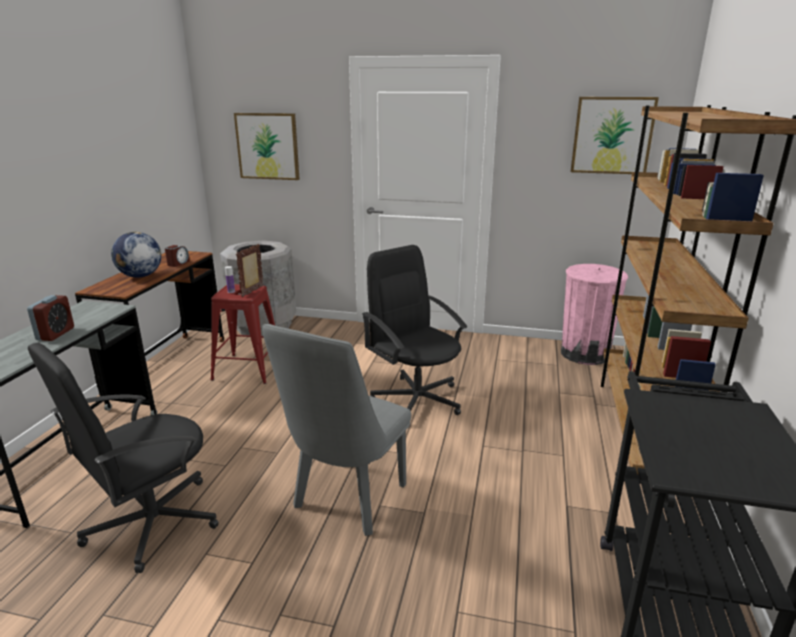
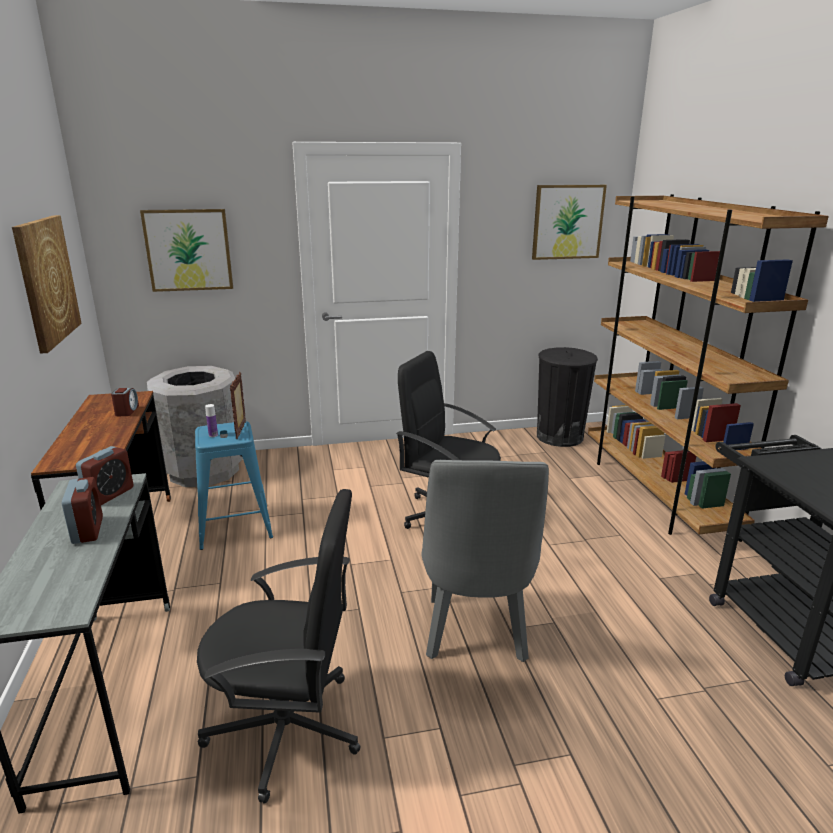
camera: 25 degrees left, 0 degrees up
(96, 314) = (109, 495): none -> alarm clock
(136, 159) = (46, 281): none -> picture
(140, 276) = (97, 435): globe -> none
(151, 522) = (288, 729): black office chair -> black office chair turned 105 degrees counterclockwise
(248, 368) = (234, 525): red stool -> blue stool
(584, 354) = (559, 436): pink trash can -> black trash can

